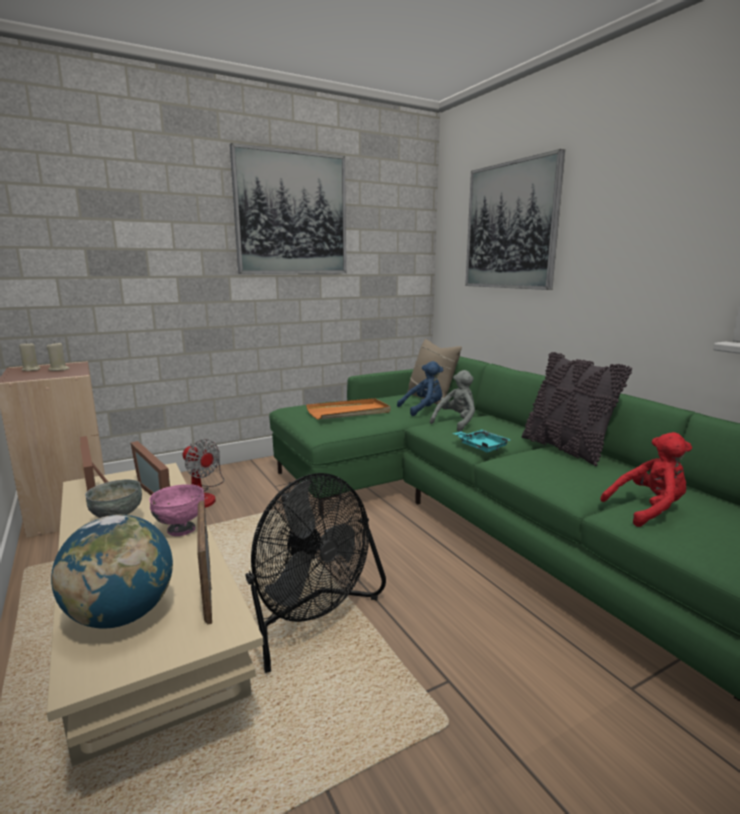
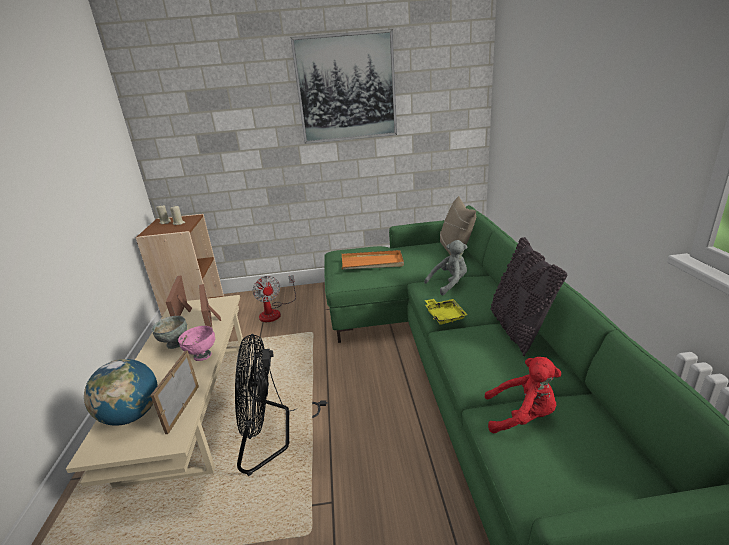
camera: 25 degrees right, 10 degrees up
(303, 621) = (274, 428): black fan -> black fan turned 105 degrees clockwise
(423, 409) = (435, 264): blue plush toy -> none
(481, 446) = (444, 315): turquoise tray -> yellow tray
(511, 226) = (538, 91): picture -> none

